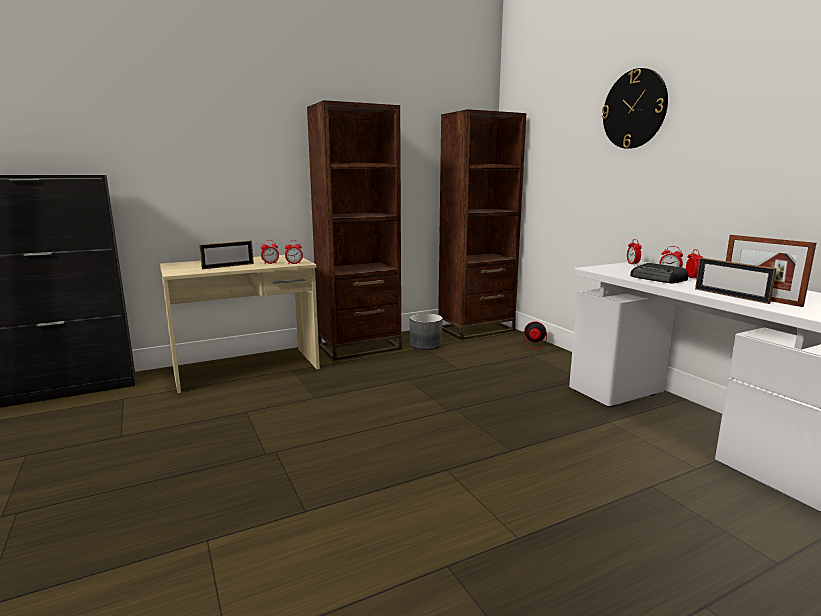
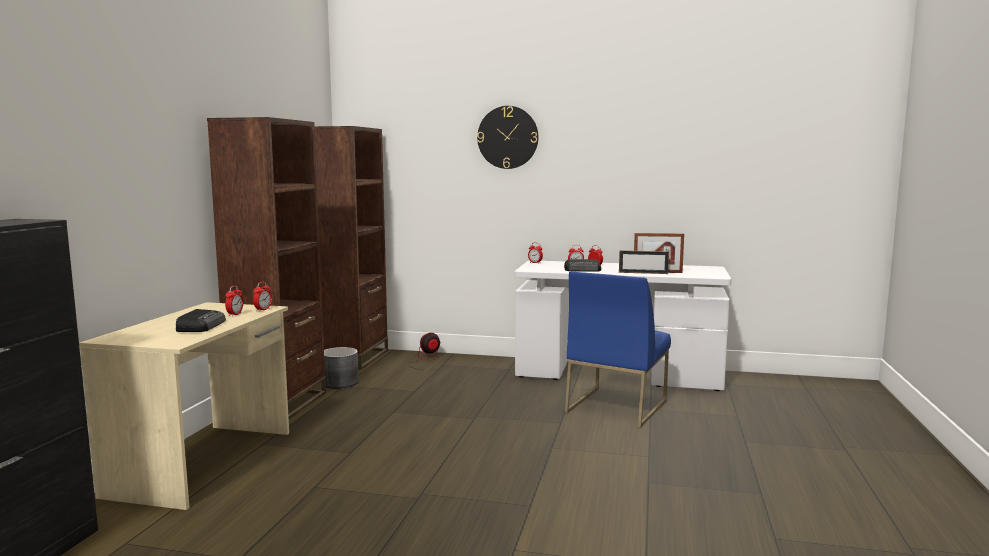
camera: 50 degrees left, 5 degrees down
(228, 266) = (201, 326): picture frame -> radio
(613, 462) = (616, 406): none -> blue chair

